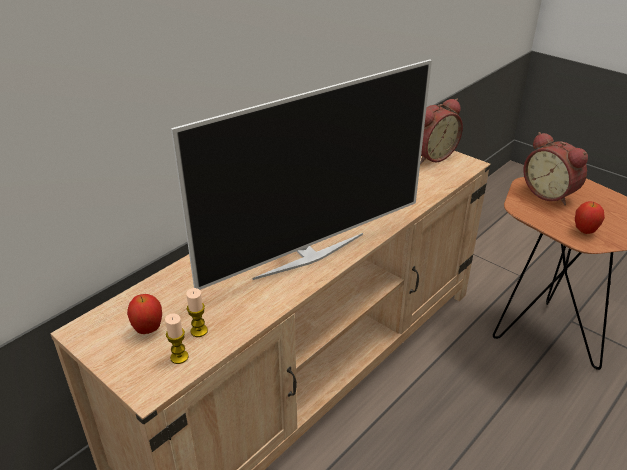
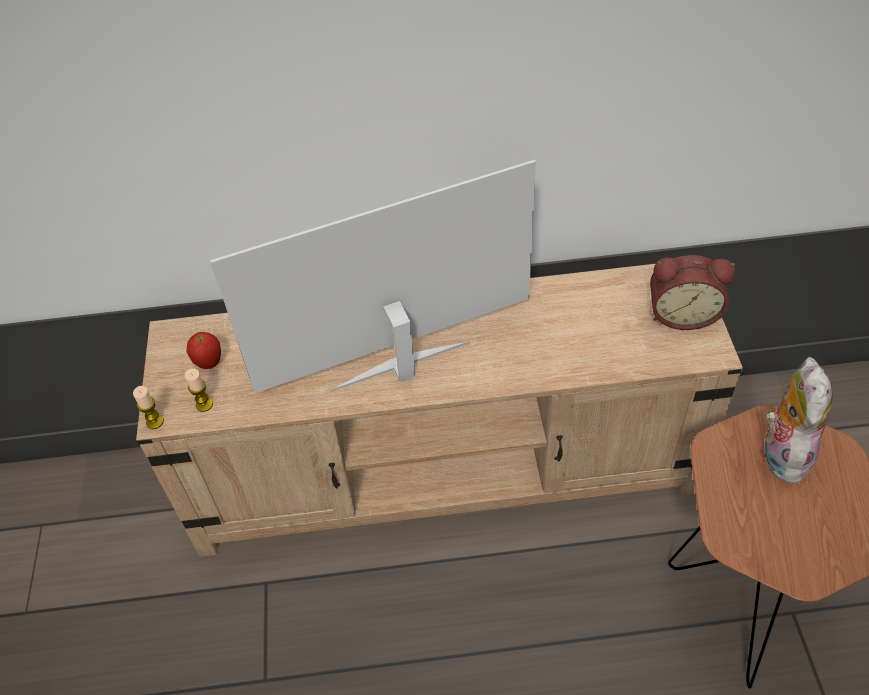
camera: 45 degrees right, 15 degrees up
(199, 331) = (240, 390): candle -> candle (155, 422)
(308, 255) = (402, 368): television -> television turned 150 degrees clockwise
(550, 193) = (781, 452): alarm clock -> plush toy
(584, 231) = (747, 527): apple -> none

